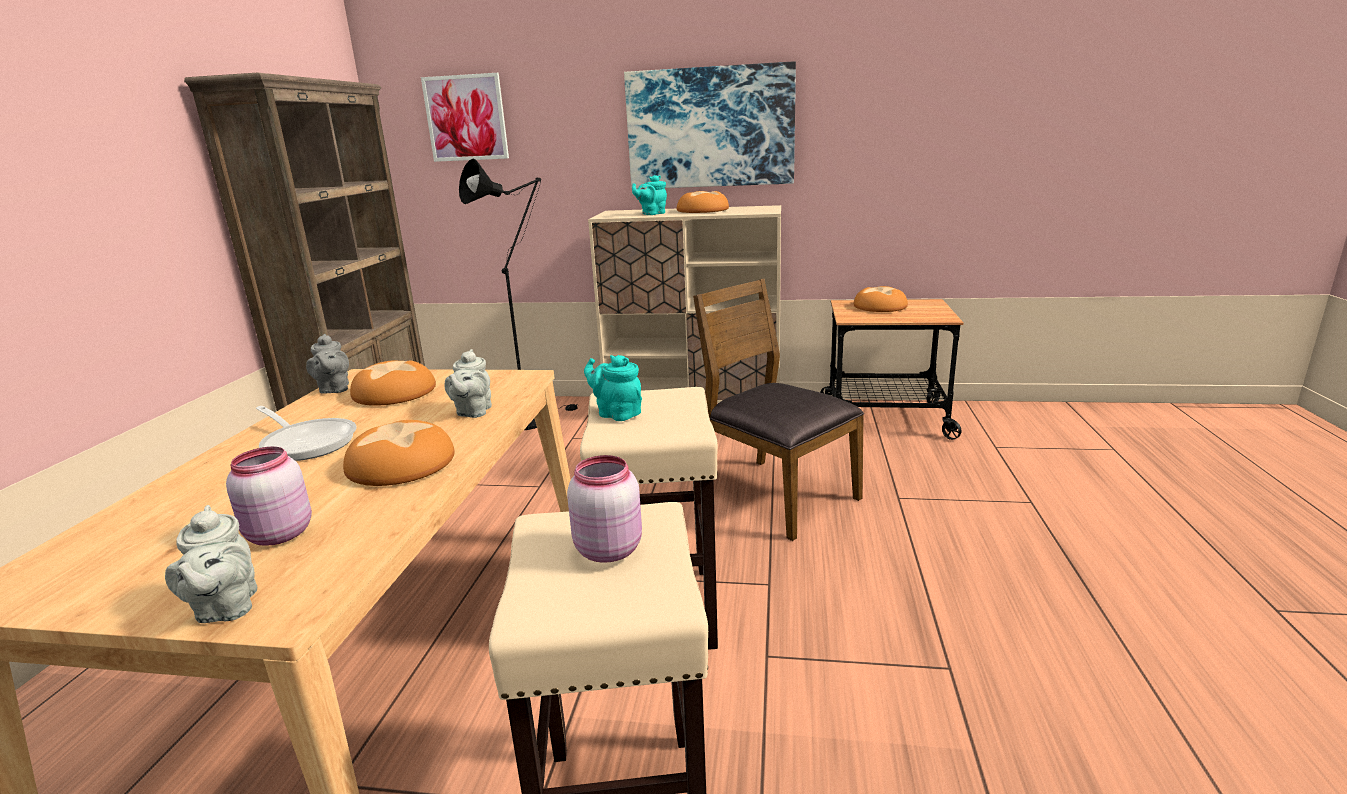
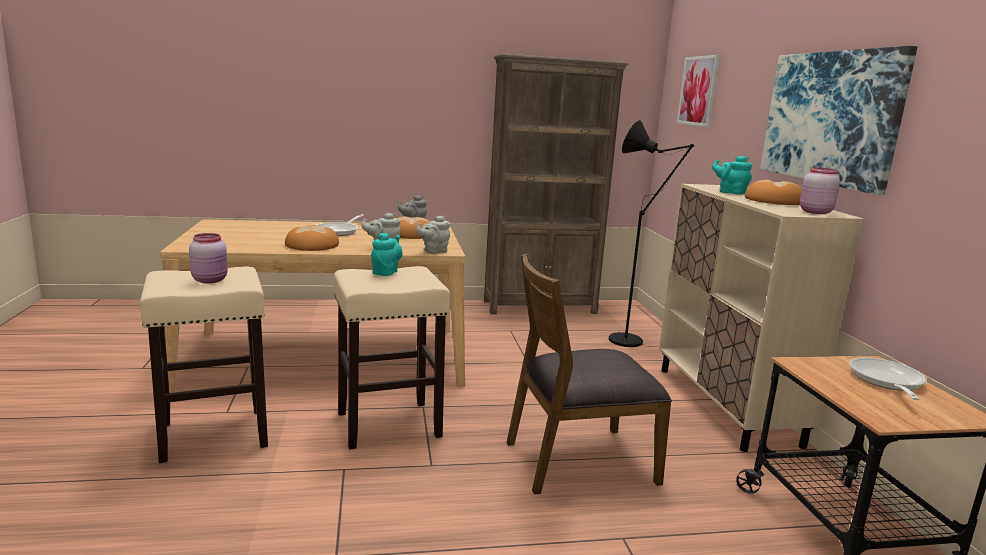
camera: 70 degrees right, 5 degrees down
(226, 608) = (189, 242): grey teapot -> grey teapot (433, 251)
(278, 535) = (243, 240): pink jar -> pink jar (814, 212)
(775, 495) = (578, 461): brown chair -> brown chair turned 135 degrees counterclockwise
(880, 306) = (886, 381): bread -> frying pan

